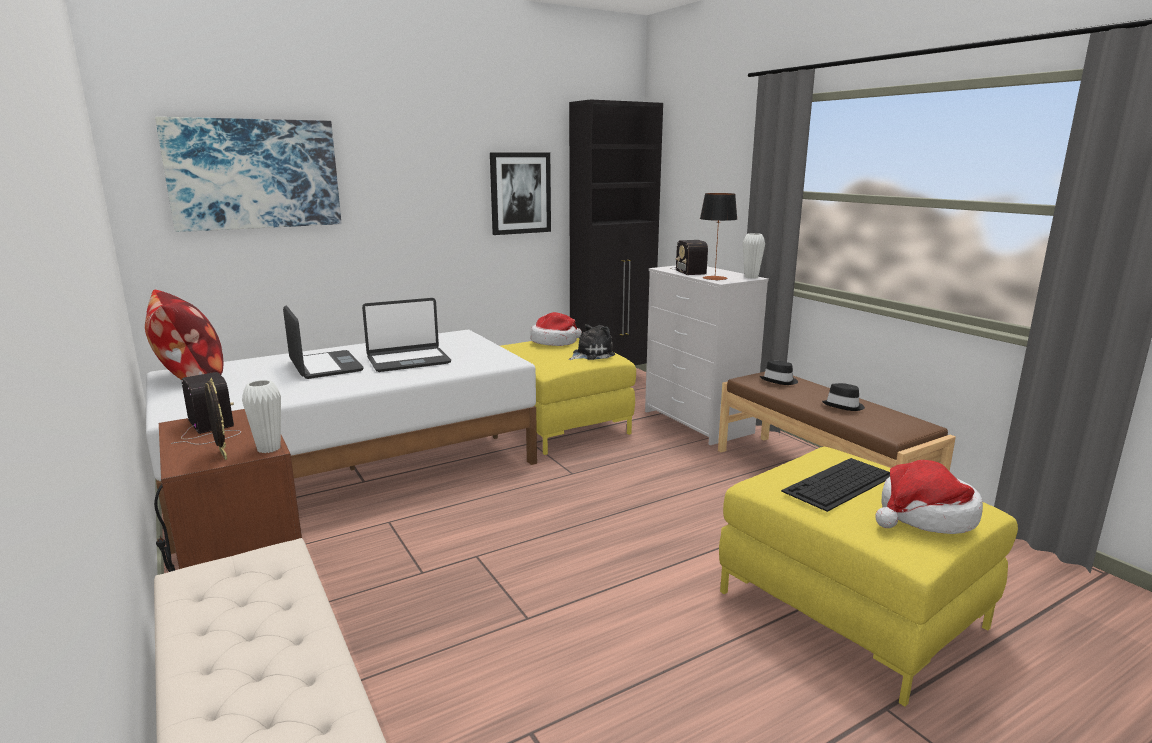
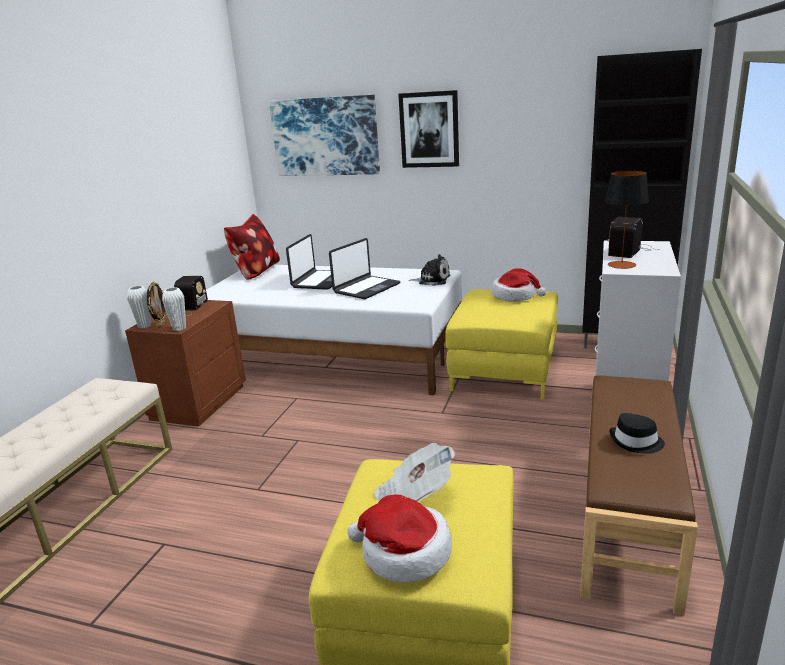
camera: 50 degrees right, 5 degrees up
(408, 360) = (366, 288): laptop -> laptop turned 75 degrees counterclockwise
(520, 193) = (538, 150): picture -> picture (429, 129)
(591, 354) = (516, 315): plush toy -> plush toy (432, 280)
(751, 277) = (664, 271): white vase -> white vase (144, 326)
(779, 381) = (638, 394): black hat -> none
(839, 483) = (414, 495): keyboard -> newspaper

